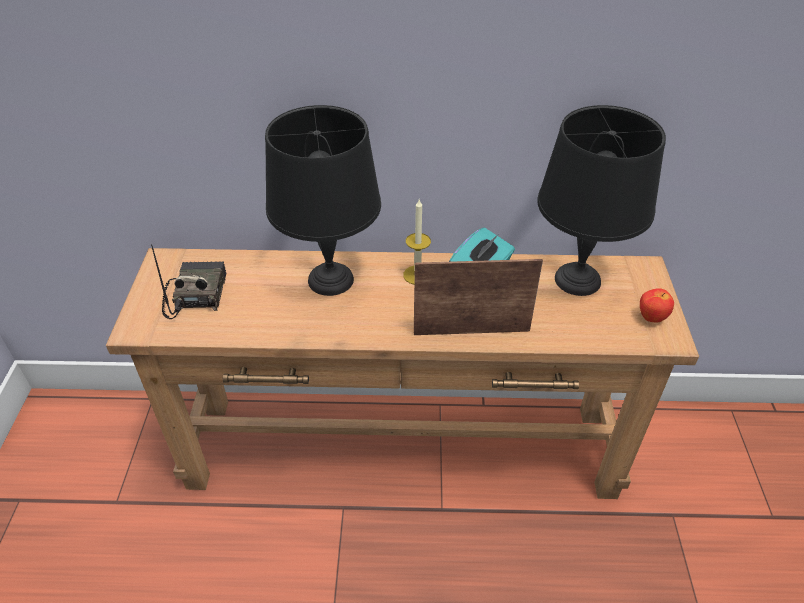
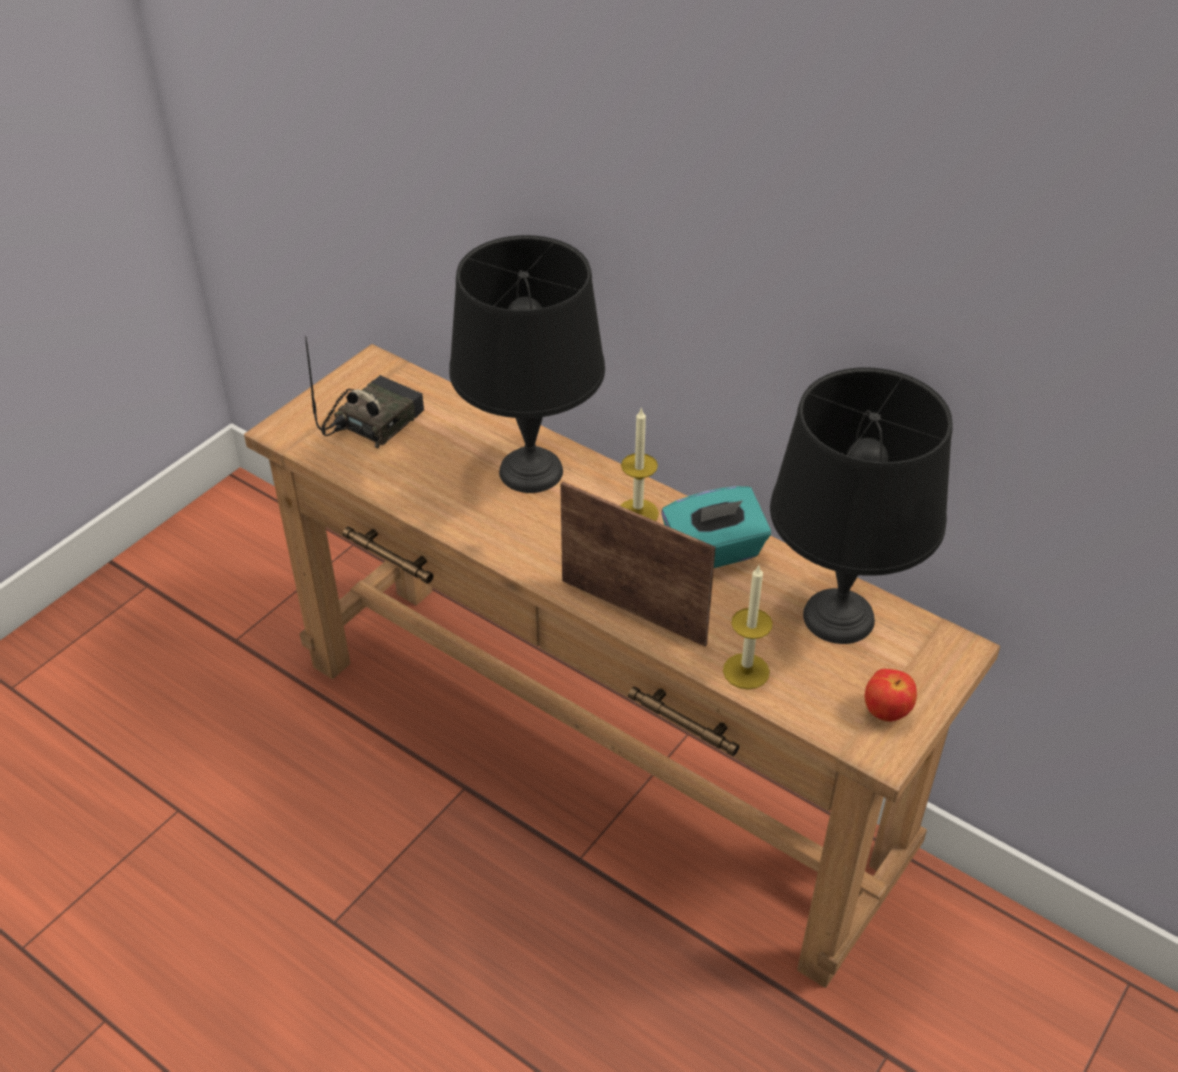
camera: 35 degrees right, 0 degrees up
(564, 333) = (746, 671): none -> candle

